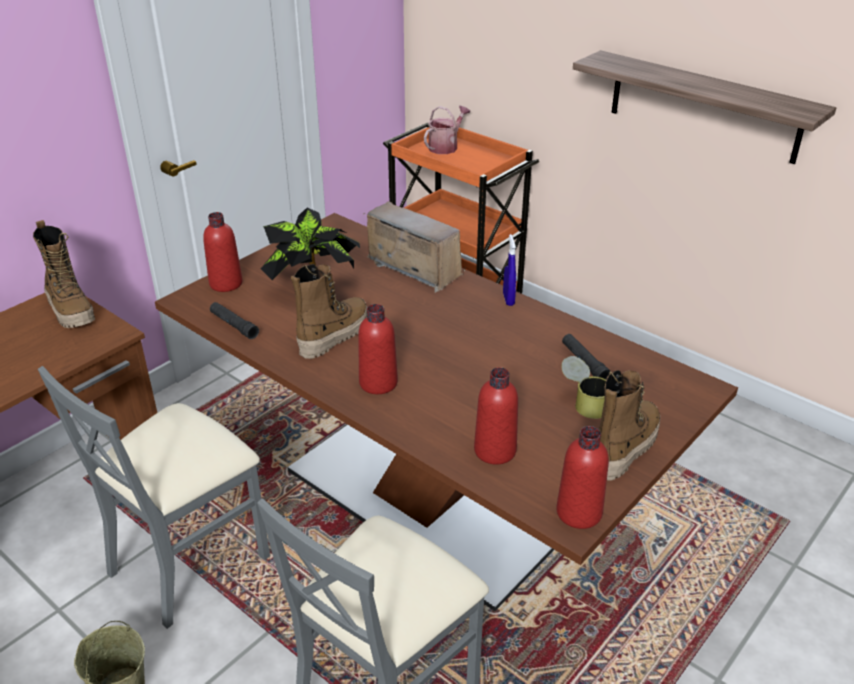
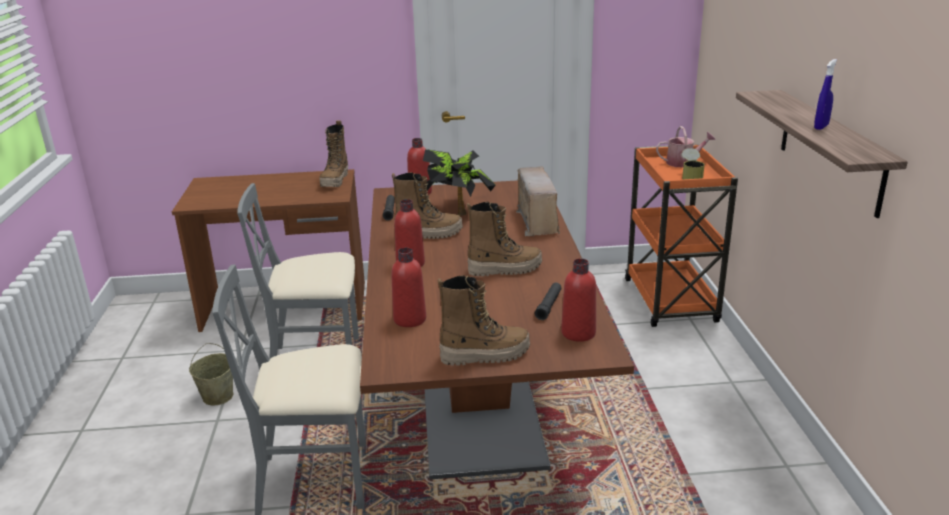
camera: 45 degrees right, 10 degrees down
(480, 341) = (505, 269): none -> boot
(508, 299) = (565, 256): blue spray bottle -> blue spray bottle (821, 127)
(579, 512) = (397, 367): red bottle -> red bottle (578, 333)
(584, 402) = (507, 323): can -> can (691, 176)

